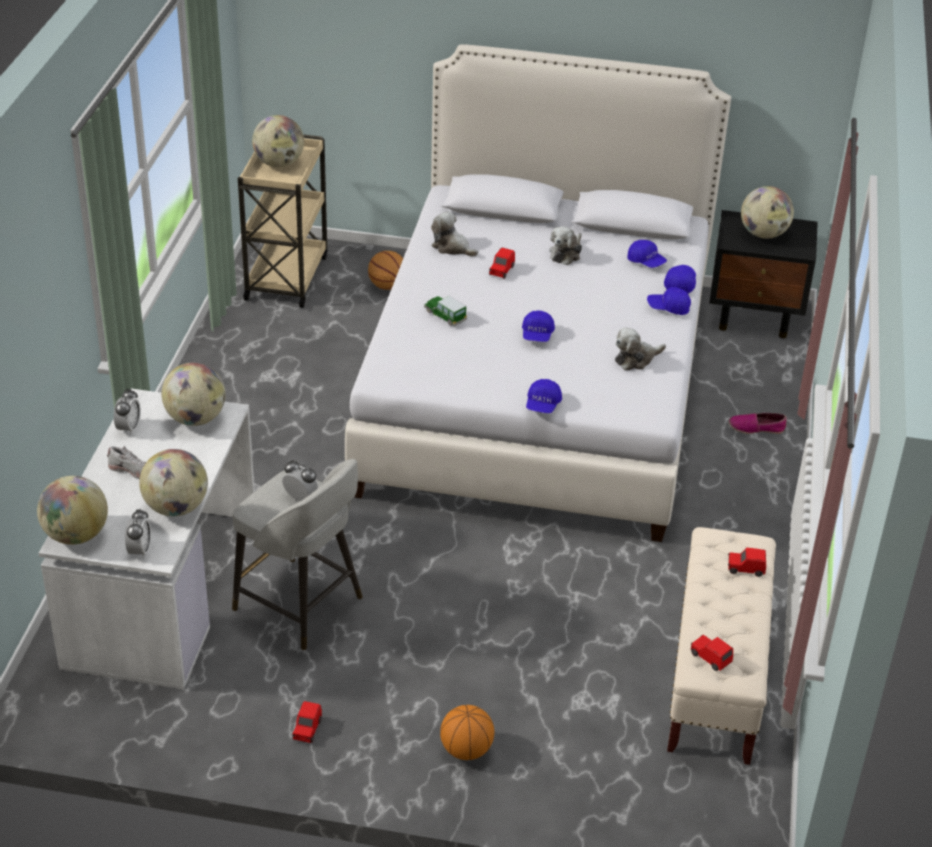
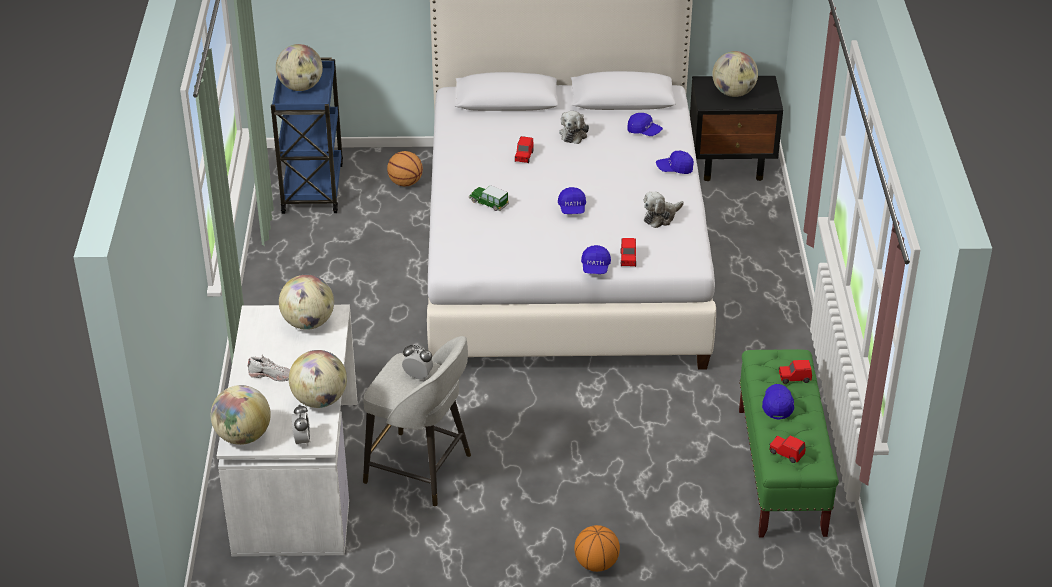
camera: 10 degrees left, 0 degrees up
(129, 428) = (253, 340): alarm clock -> none
(287, 276) = (312, 187): beige cart -> blue cart
(307, 730) = (459, 570): red toy car -> red toy car (628, 259)
(452, 247) = (474, 142): plush toy -> none
(680, 284) = (678, 147): blue cap -> blue cap (777, 405)
(715, 677) = (781, 472): beige bench -> green bench
(756, 428) = (758, 261): shoe -> none

